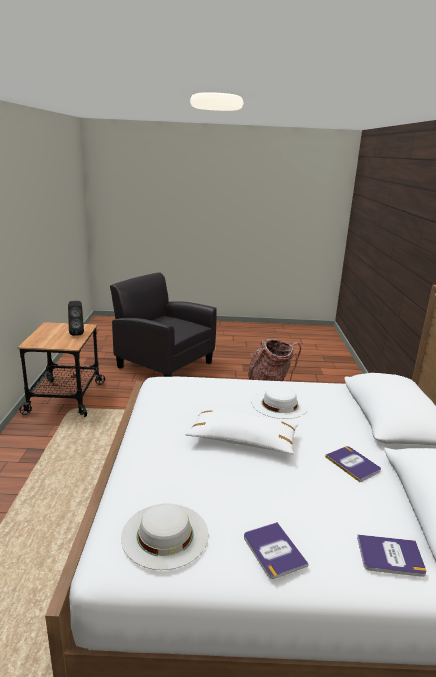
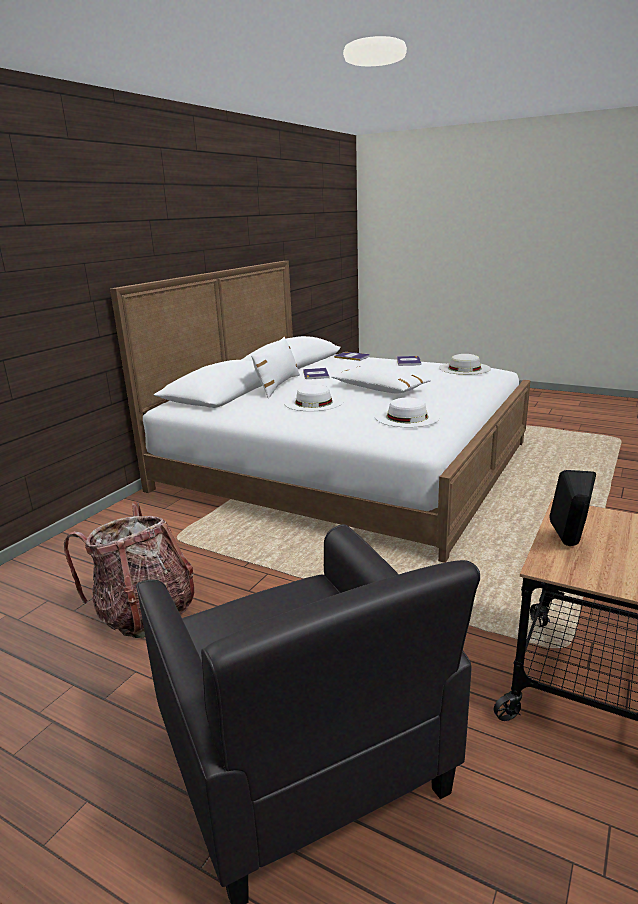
camera: 150 degrees left, 0 degrees up
(183, 397) = (407, 417): none -> white hat
(354, 428) = (278, 385): none -> white pillow

